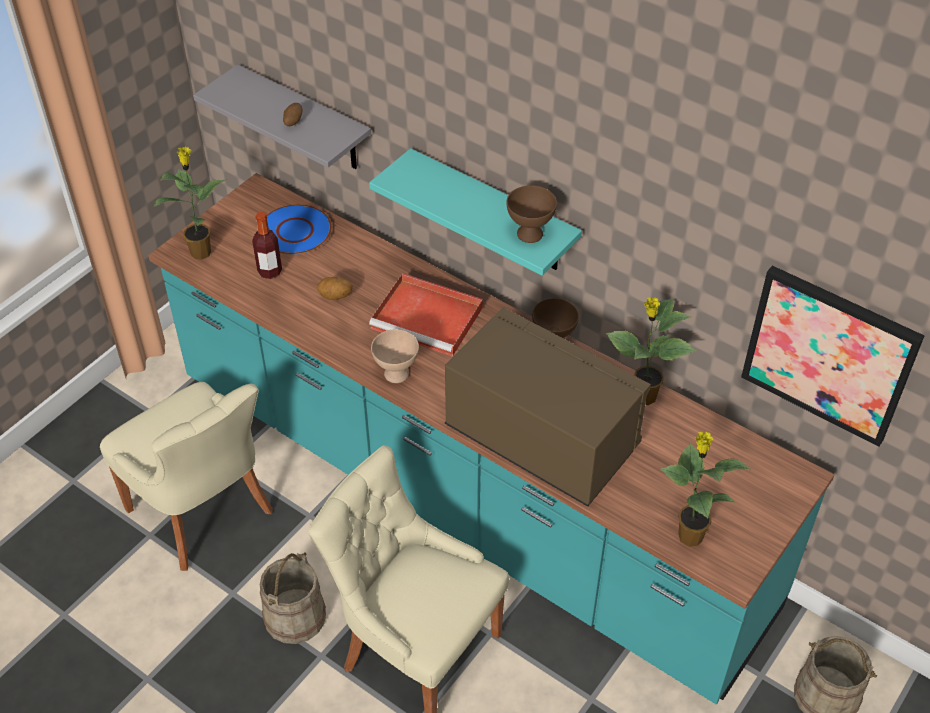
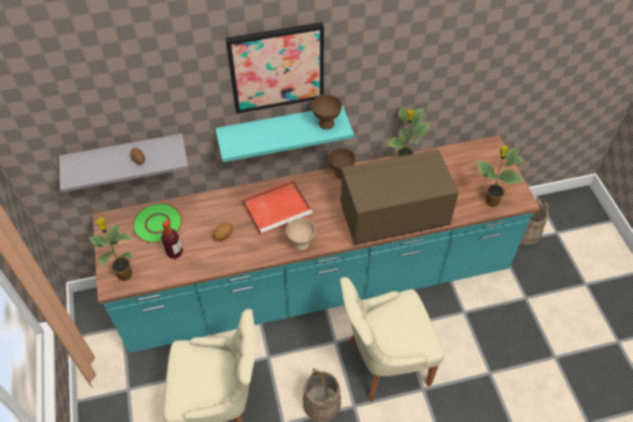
camera: 50 degrees left, 5 degrees up
(294, 231) = (157, 224): blue plate -> green plate
(829, 354) = (491, 81): picture -> picture (276, 67)

